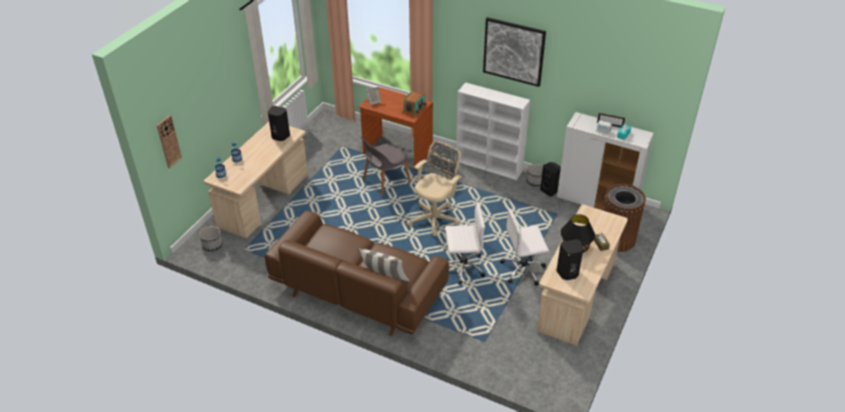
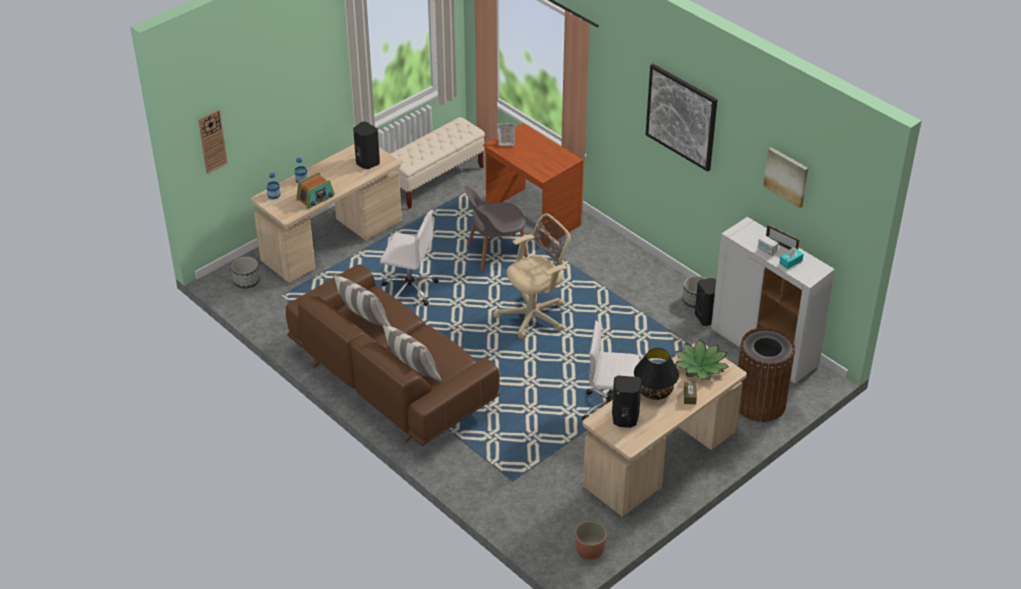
camera: 20 degrees right, 0 degrees up
(317, 142) = (435, 180): none -> beige bench
(328, 252) = (364, 321): none -> pillow
(414, 108) = (553, 163): radio -> radio (315, 198)
(462, 267) = (535, 386): white office chair -> white office chair (409, 289)
(489, 166) = (645, 265): white bookcase -> none
(568, 378) = (590, 550): none -> planter
(594, 221) = (700, 366): none -> potted plant
(609, 75) = (786, 176): none -> picture

